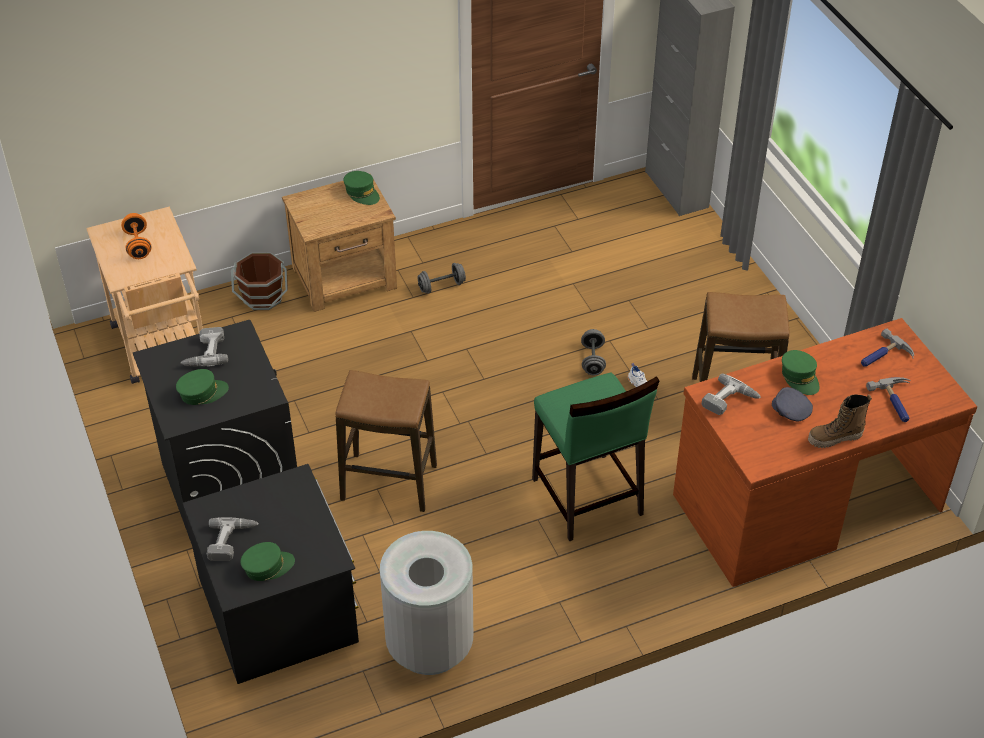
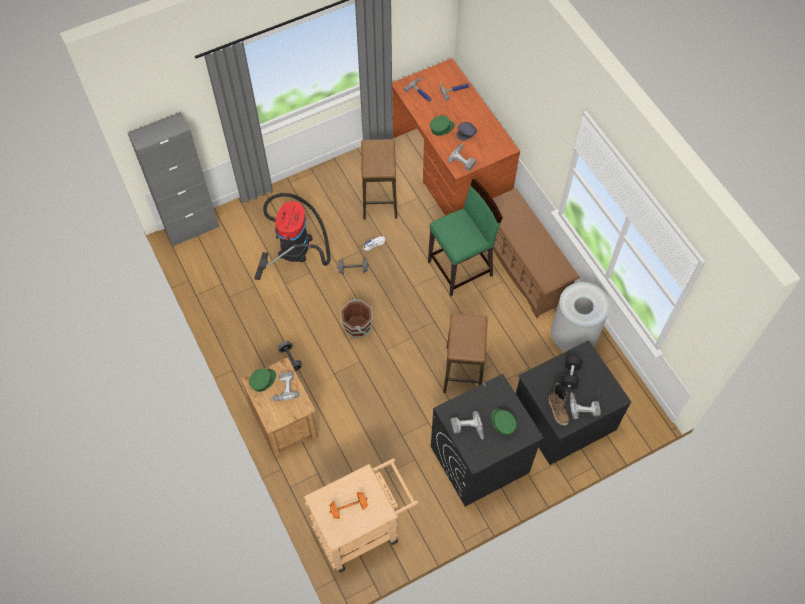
camera: 95 degrees left, 15 degrees up
(263, 297) = (306, 471): brown bucket -> brown bucket (358, 326)
(267, 566) = (597, 384): green cap -> none
(291, 531) = (570, 376): none -> black dumbbell
(346, 211) = (283, 388): none -> power drill
(584, 589) = (524, 267): none -> brown shoe rack
(647, 296) = (295, 243): none -> vacuum cleaner
(835, 438) = (483, 115): boot -> boot (558, 411)

